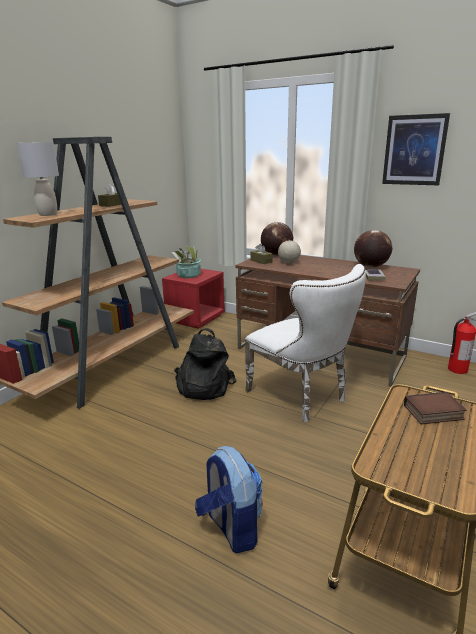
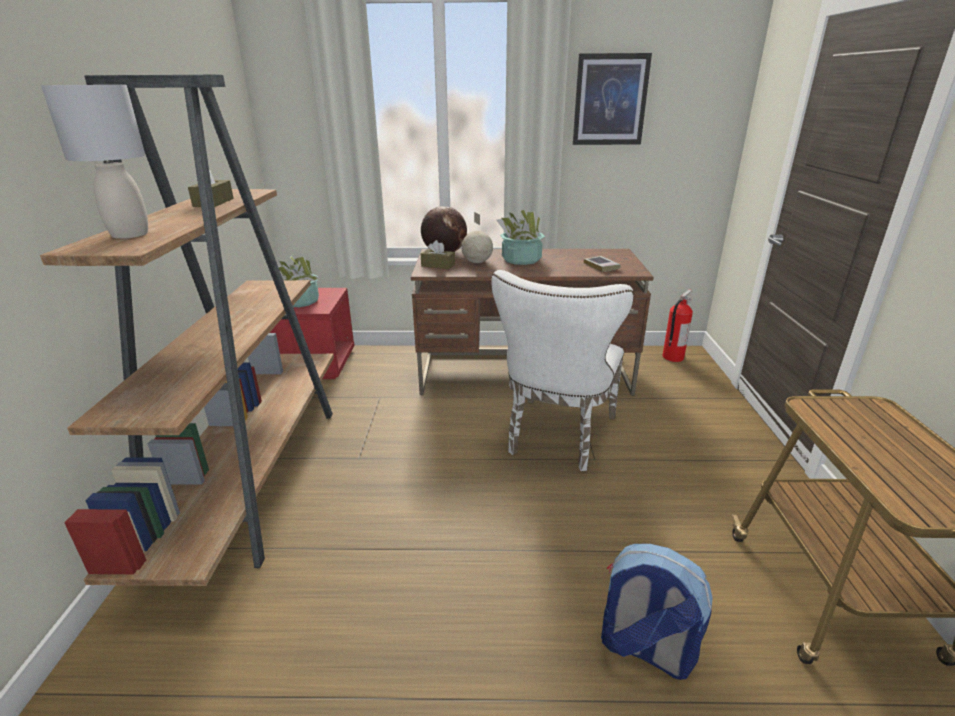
camera: 30 degrees left, 5 degrees up
(202, 386) = (423, 464): black backpack -> none
(301, 397) = (557, 438): white chair -> white chair turned 90 degrees clockwise
(321, 265) = (521, 259): none -> potted plant
(370, 266) = (577, 253): globe -> none
(433, 413) = (861, 422): book -> none

